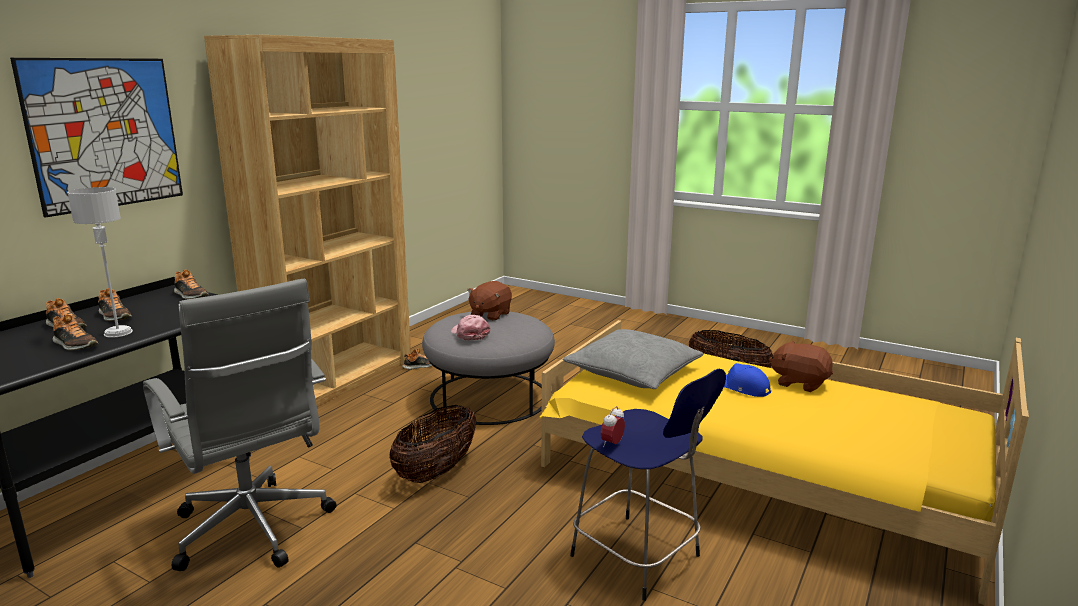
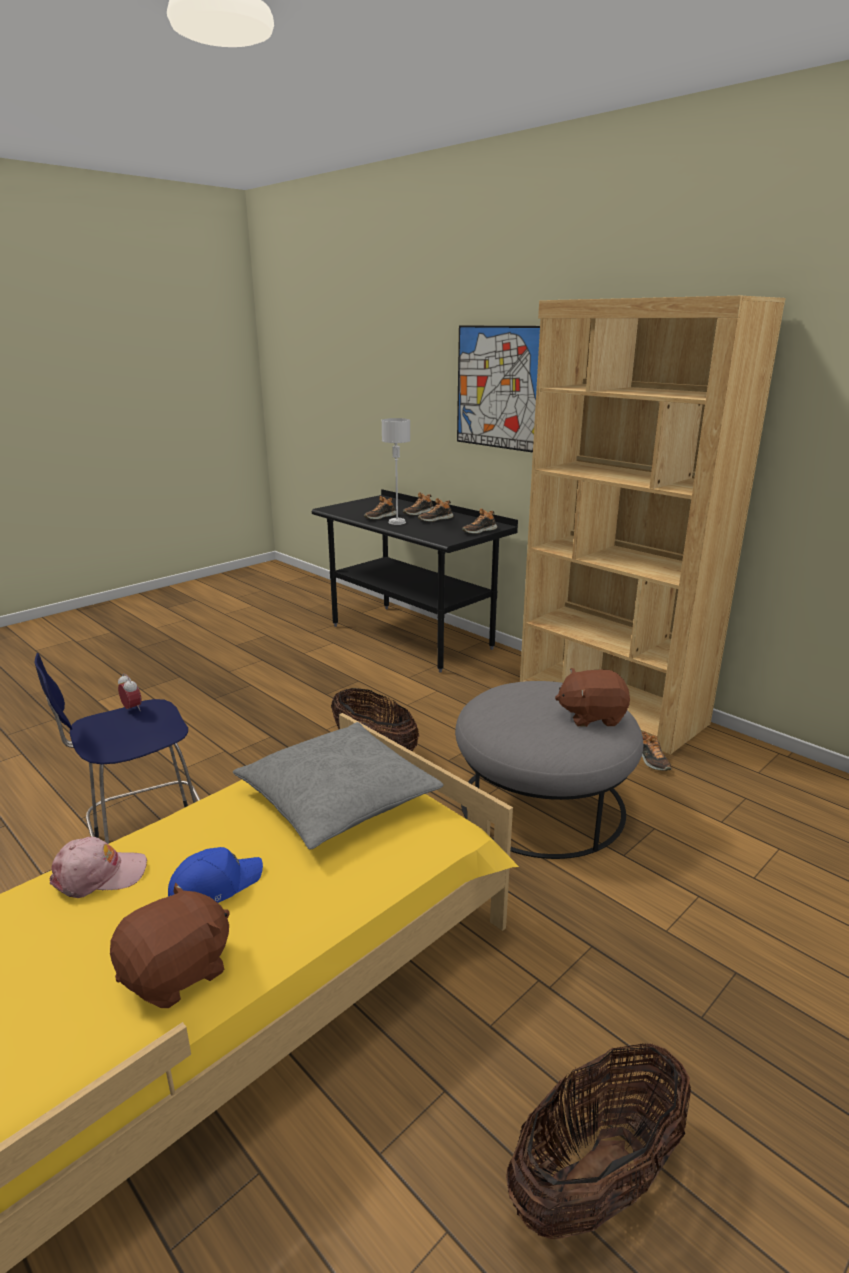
camera: 105 degrees right, 5 degrees up
(254, 531) = (334, 678): grey office chair -> none
(470, 334) = (514, 696): pink cap -> pink cap (99, 875)
(490, 315) = (591, 716): brown plush toy -> brown plush toy turned 45 degrees counterclockwise

